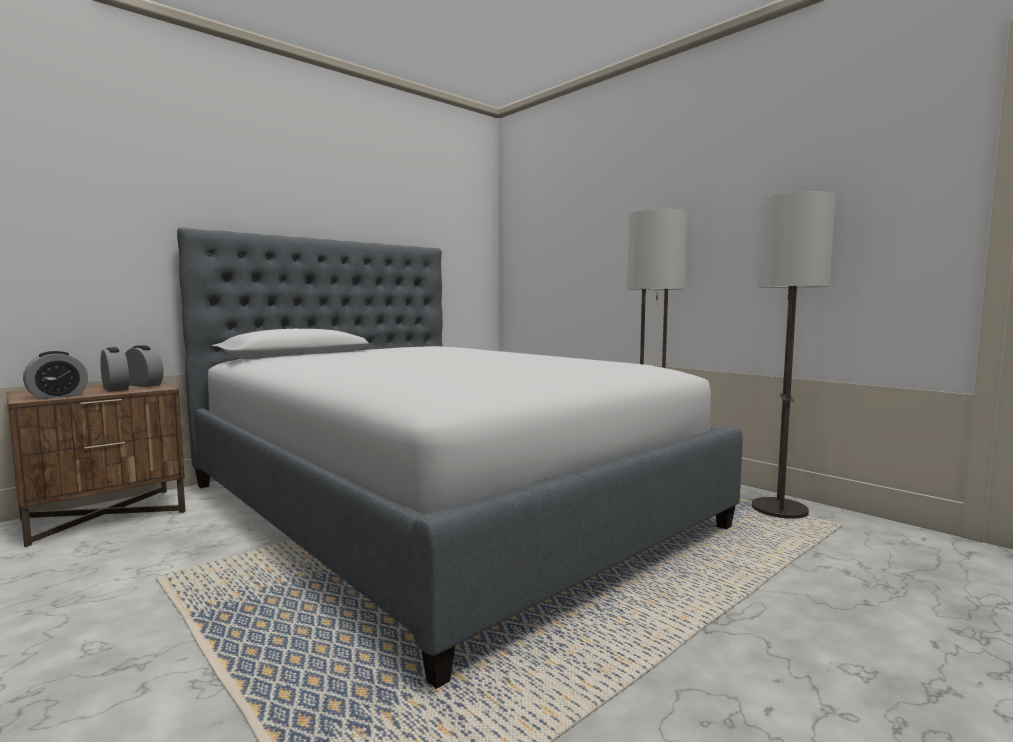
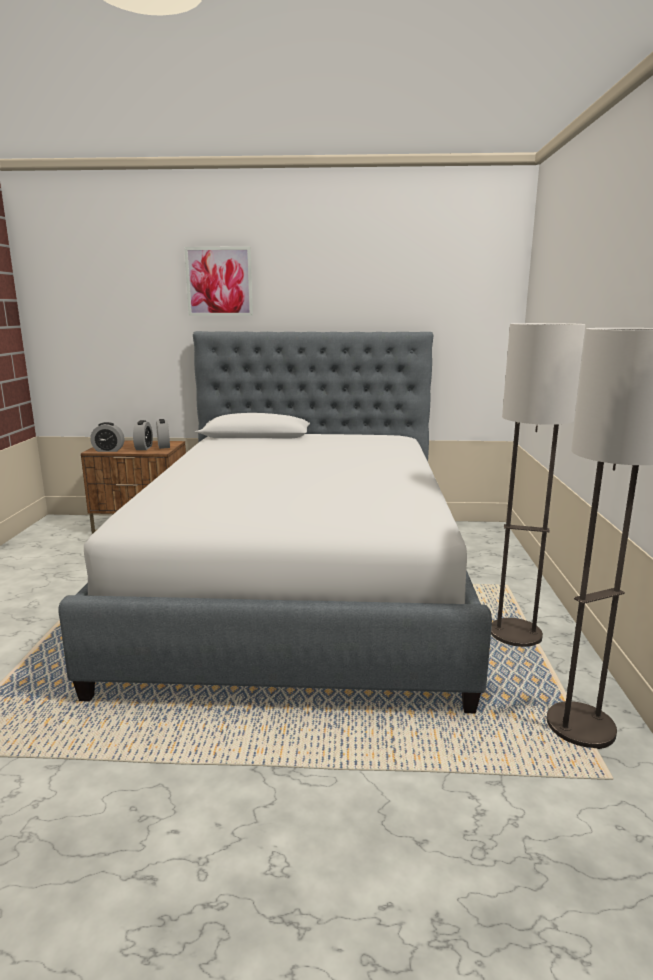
camera: 45 degrees right, 10 degrees up
(209, 169) = (219, 282): none -> picture

